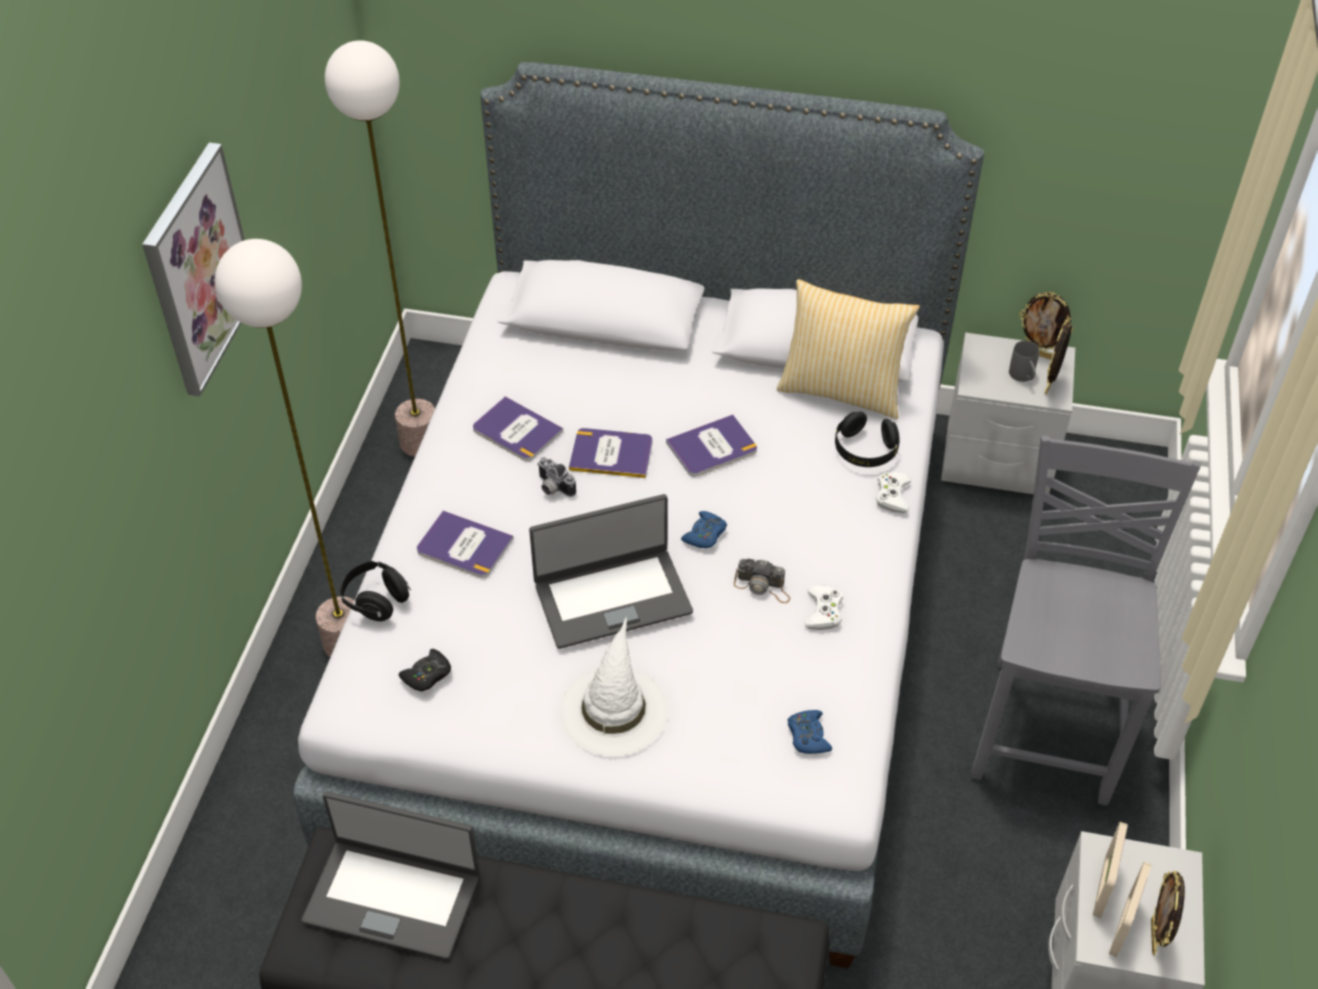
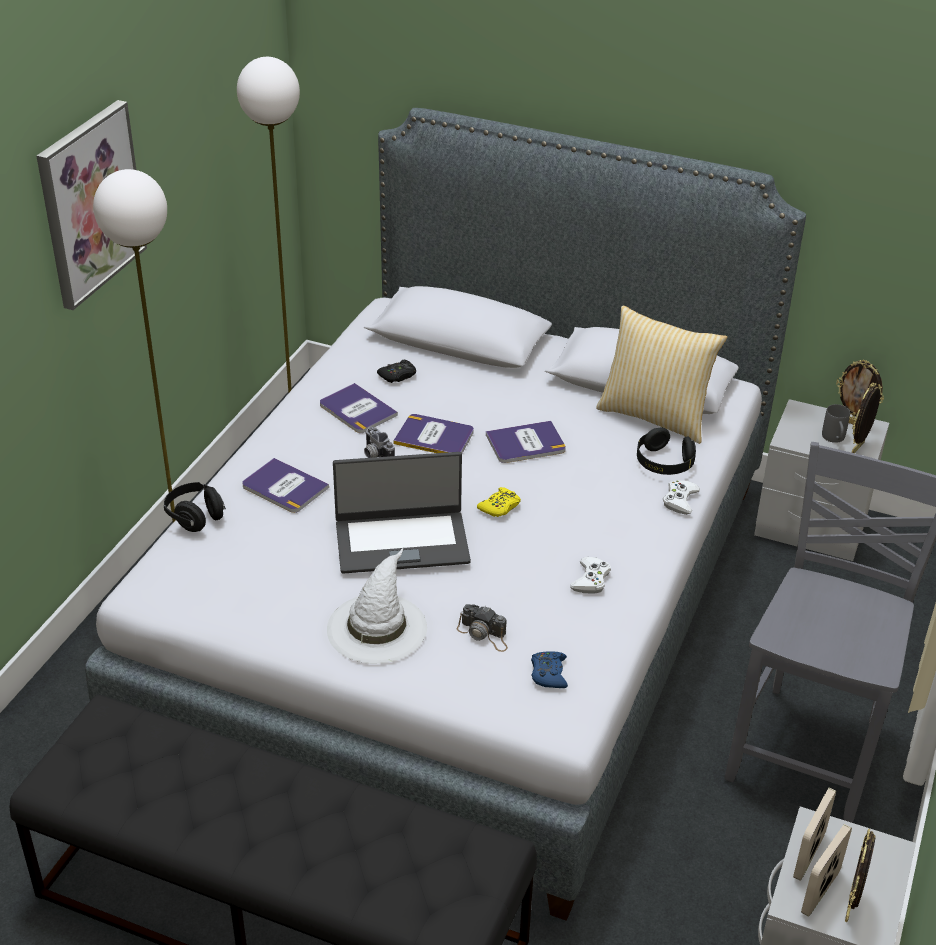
camera: 10 degrees right, 10 degrees down
(393, 896) = (144, 756): laptop -> none
(427, 675) = (220, 577): black game controller -> black game controller (398, 375)
(705, 534) = (500, 507): blue game controller -> yellow game controller
(763, 587) = (540, 553): camera -> camera (484, 634)

